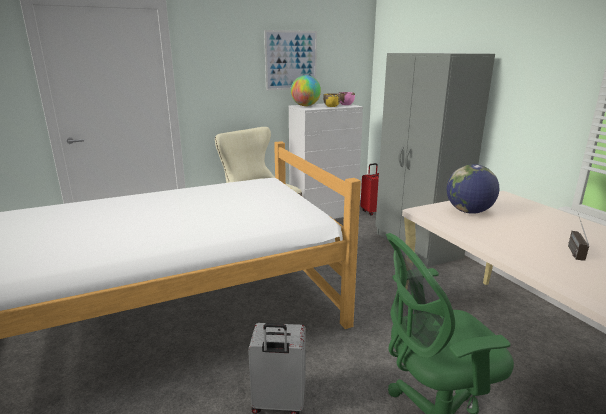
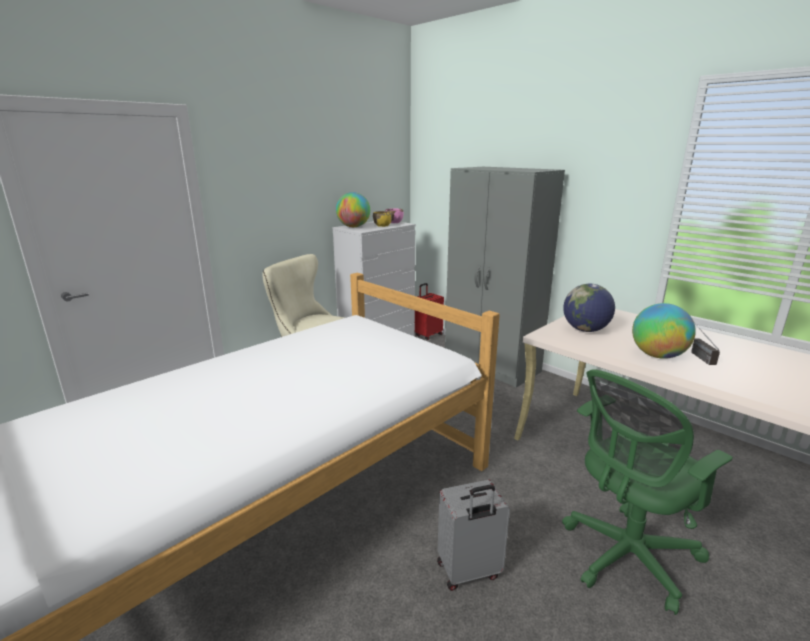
camera: 20 degrees left, 0 degrees up
(291, 60) = (331, 175): picture -> none
(523, 243) = (657, 355): none -> globe

